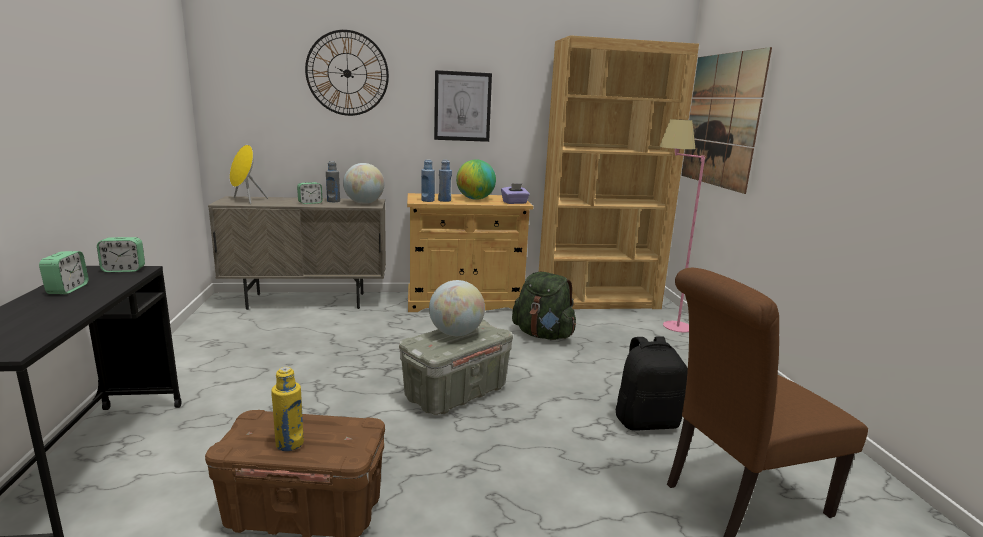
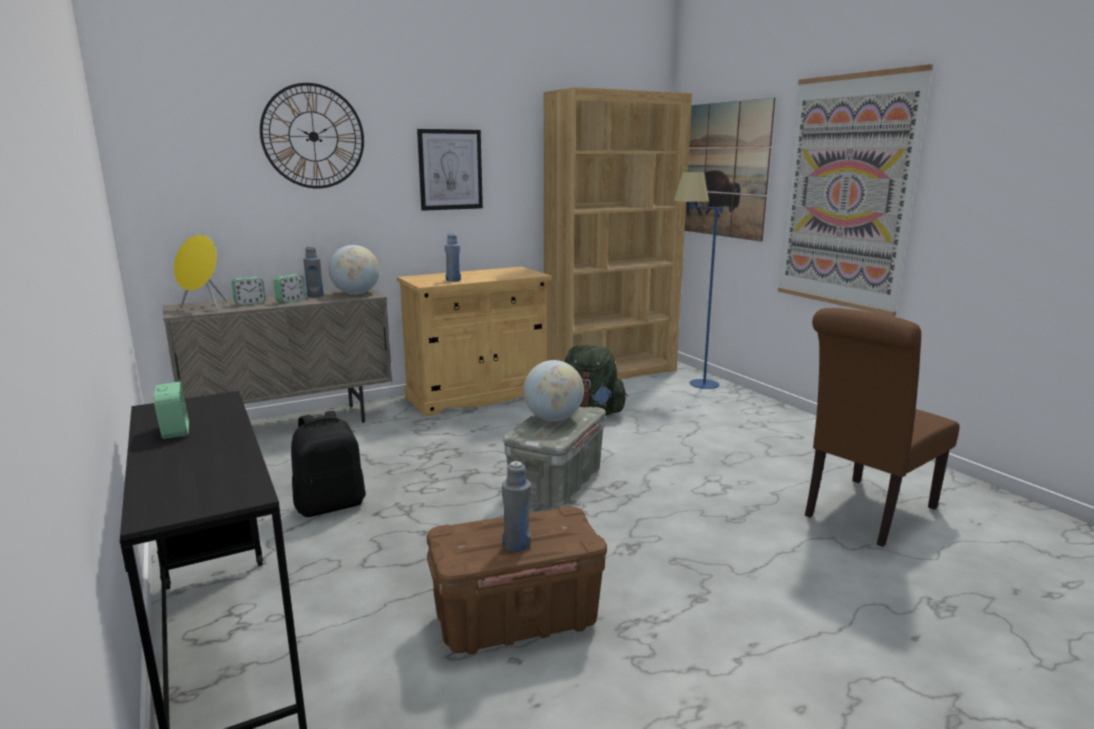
camera: 20 degrees left, 0 degrees up
(124, 270) = (200, 401): alarm clock -> alarm clock (250, 303)
(290, 443) = (517, 544): yellow bottle -> grey bottle
(428, 200) = (436, 282): blue bottle -> none
(475, 199) = (482, 275): globe -> none
(514, 202) = (528, 274): purple tissue box -> none
(646, 421) = (747, 470): black backpack -> black backpack (331, 505)
(664, 325) = (691, 385): pink floor lamp -> blue floor lamp
(823, 149) = (846, 193): none -> picture

